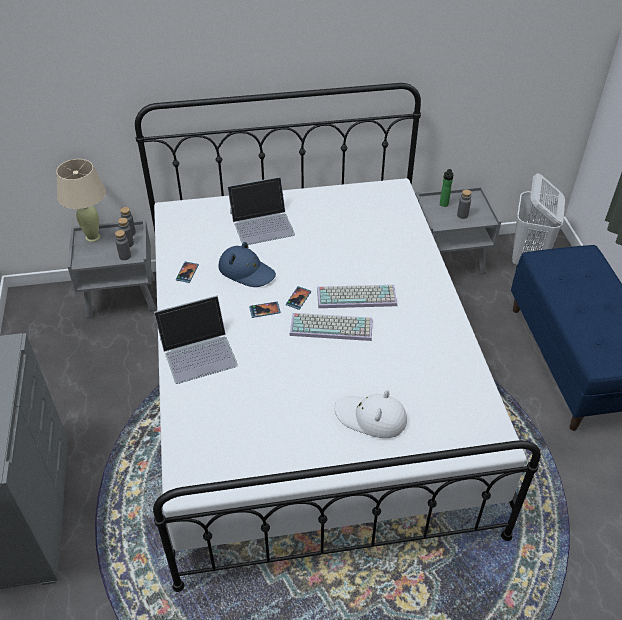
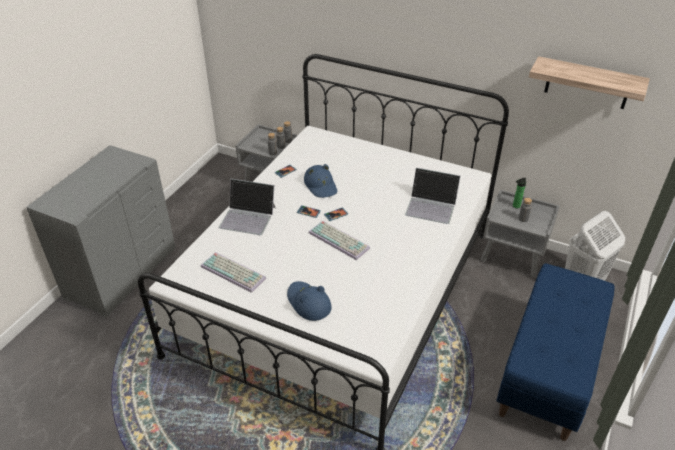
camera: 35 degrees right, 5 degrees down
(93, 237) = (265, 135): beige table lamp -> none
(262, 223) = (359, 162): laptop -> laptop (431, 206)
(357, 296) = (375, 230): keyboard -> keyboard (234, 272)
(371, 418) = (308, 303): white hat -> blue hat
(501, 39) = (587, 83): none -> shelf

